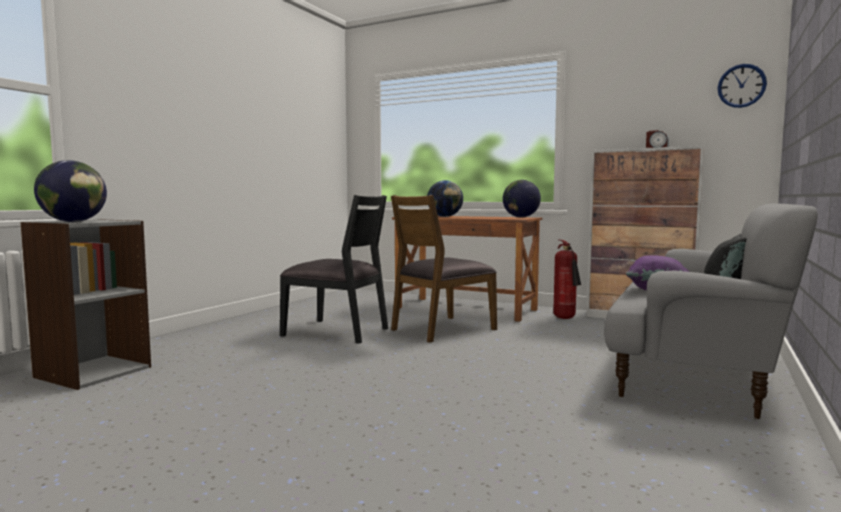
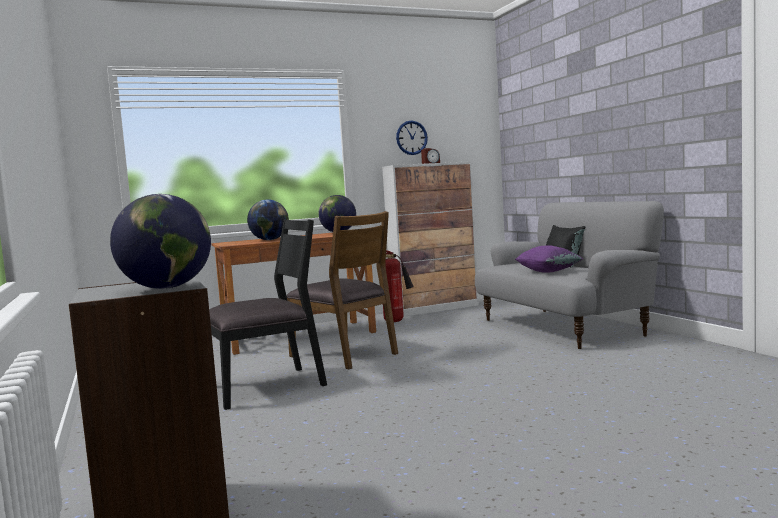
camera: 50 degrees left, 0 degrees up
(442, 329) = (345, 354): brown chair -> brown chair turned 45 degrees counterclockwise
(741, 86) = (475, 115): wall clock -> wall clock (411, 137)

